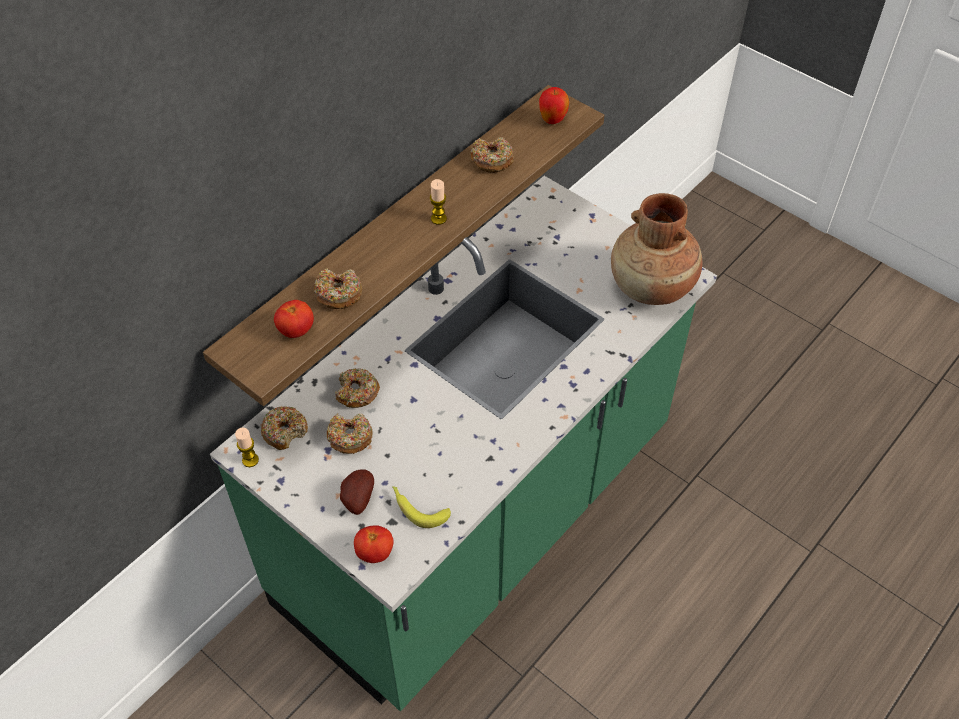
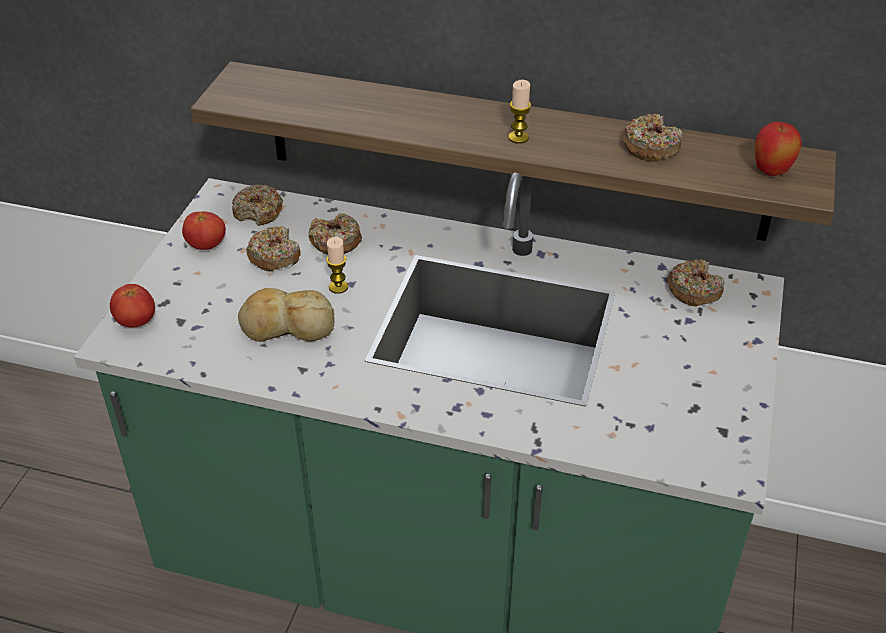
camera: 65 degrees right, 10 degrees down
(250, 460) = (212, 203): candle -> candle (338, 287)
(296, 330) = (288, 100): tomato -> tomato (206, 246)
(338, 294) = (355, 109): donut -> donut (694, 290)
(356, 499) = (198, 287): potato -> none
(417, 508) = (206, 334): banana -> none
(438, 453) = (287, 326): none -> bread
(651, 287) = (679, 437): brown vase -> none

